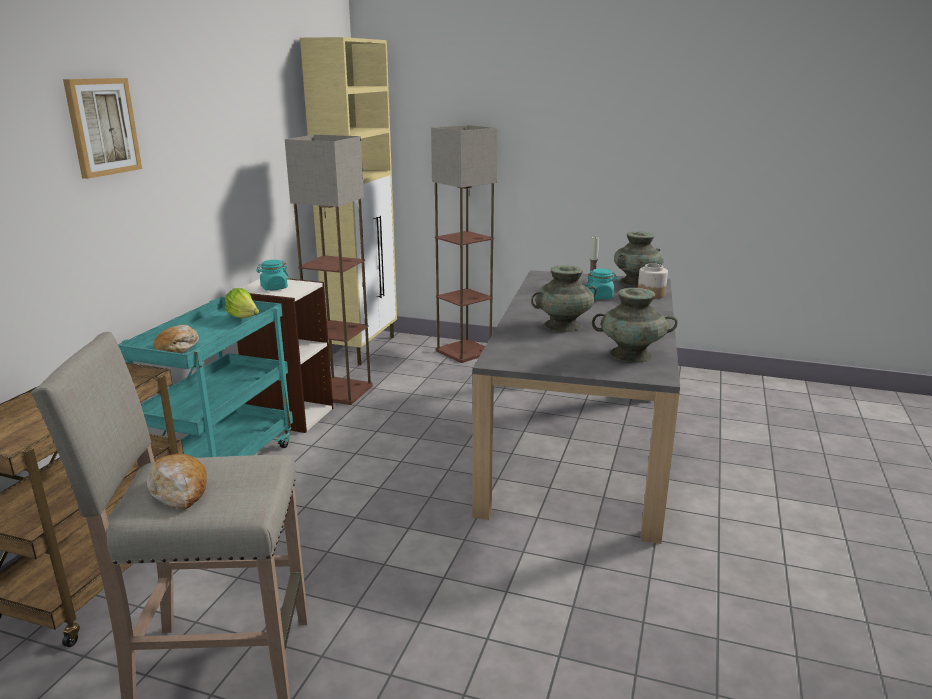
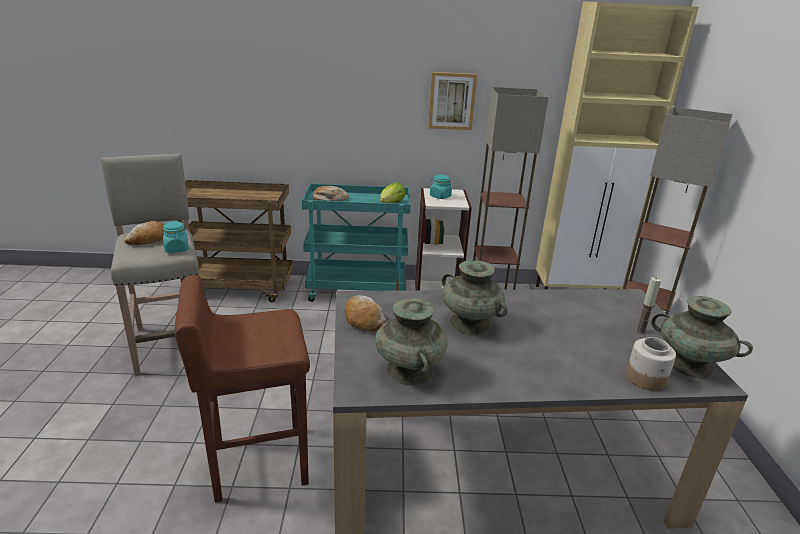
camera: 70 degrees right, 5 degrees up
(102, 127) = (332, 54): picture -> picture (451, 101)
(539, 584) = (258, 461): none -> brown stool
(540, 361) = (363, 319): none -> bread
(600, 297) = (591, 340): turquoise jar -> turquoise jar (177, 249)

